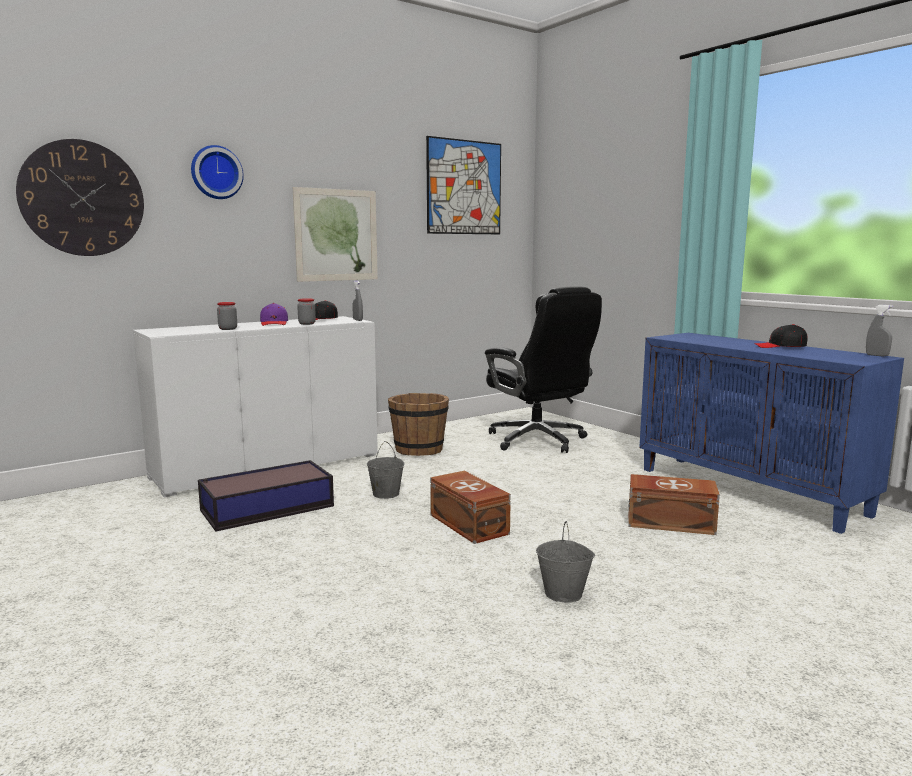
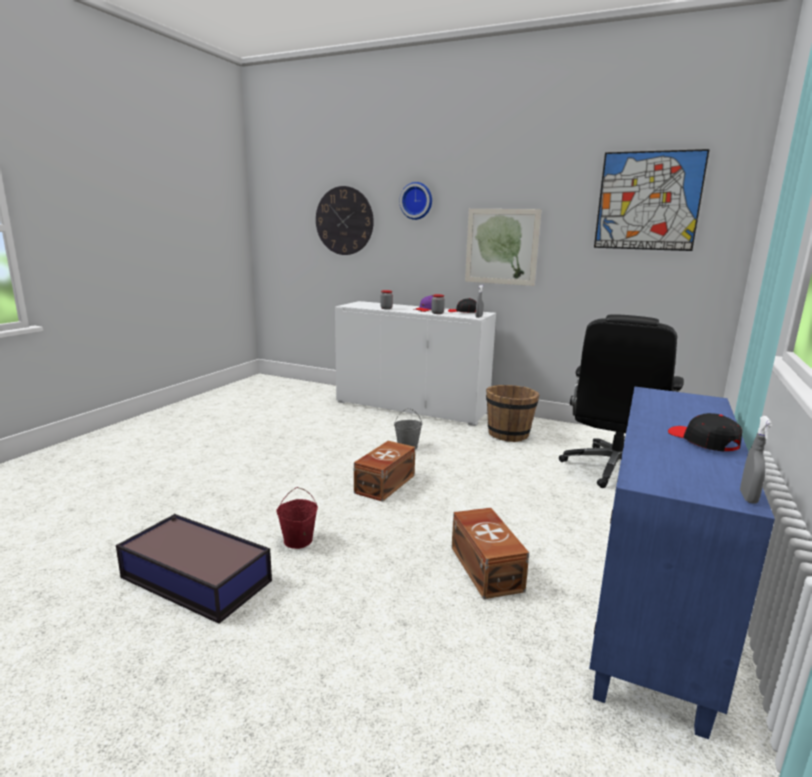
camera: 60 degrees right, 5 degrees up
(265, 508) = (347, 425): storage box -> storage box (195, 578)
(564, 594) = (298, 541): grey bucket -> red bucket

